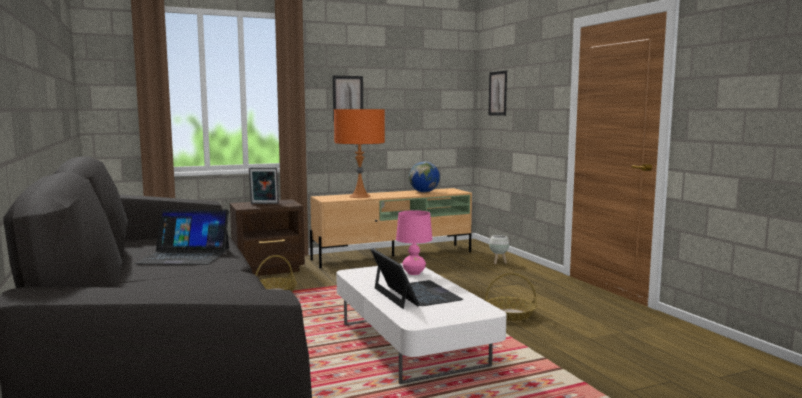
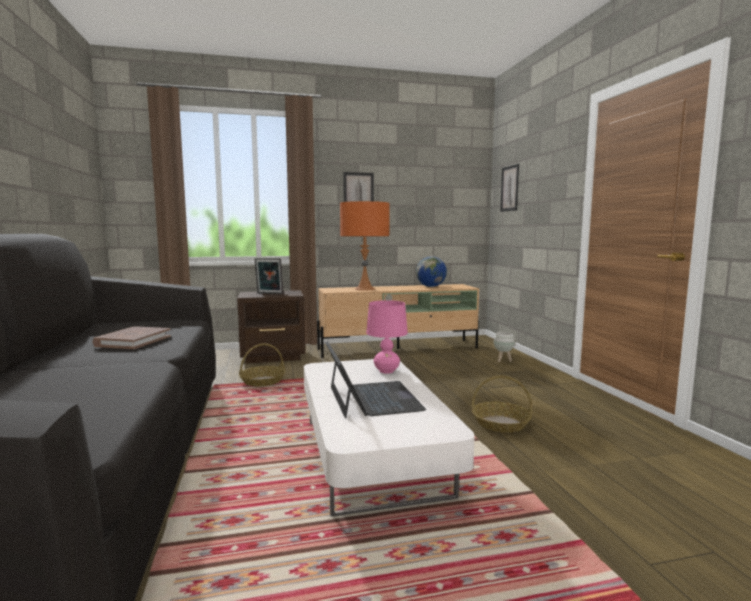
camera: 10 degrees right, 0 degrees up
(185, 256) = (133, 341): laptop -> brown book

